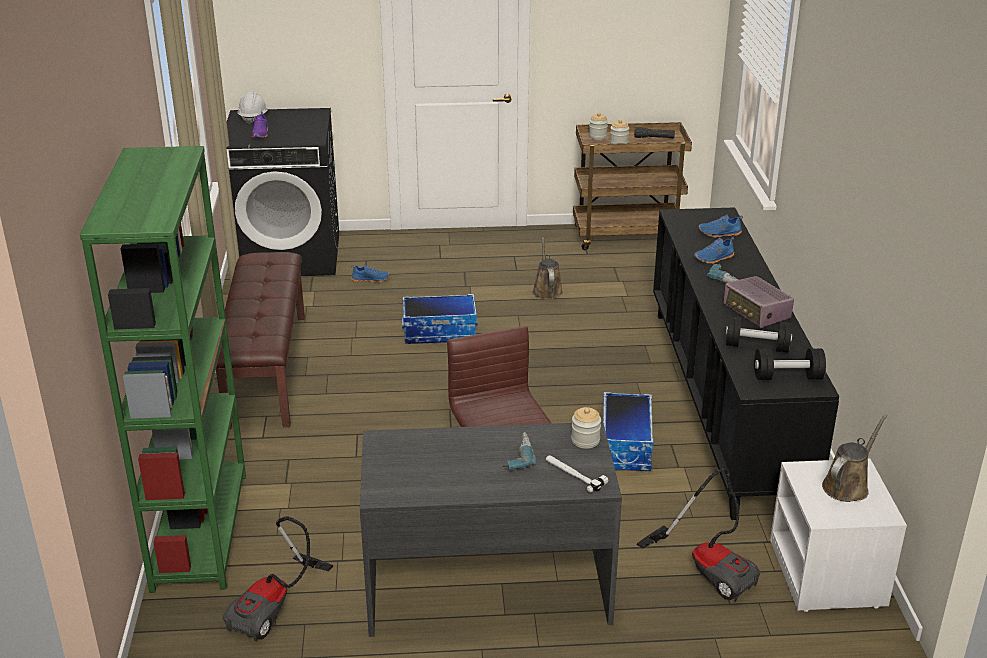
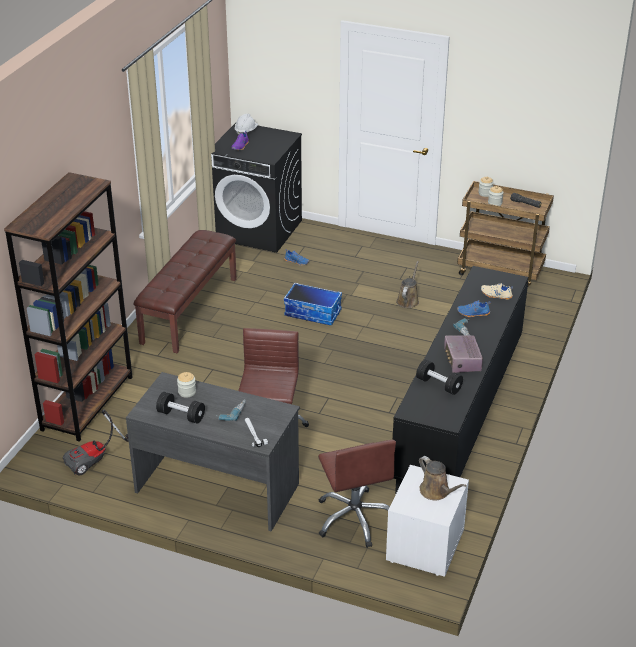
camera: 25 degrees right, 5 degrees up
(200, 530) = (87, 403): green bookcase -> brown bookcase
(585, 440) = (278, 415): jar -> jar (187, 392)
(627, 446) = (370, 426): storage box -> none
(709, 568) = (355, 518): vacuum cleaner -> brown office chair
(719, 234) = (496, 295): blue shoe -> beige shoe
(787, 377) = (437, 411): black dumbbell -> black dumbbell (181, 415)
(848, 485) = (436, 492): brown watering can -> brown watering can turned 75 degrees clockwise

